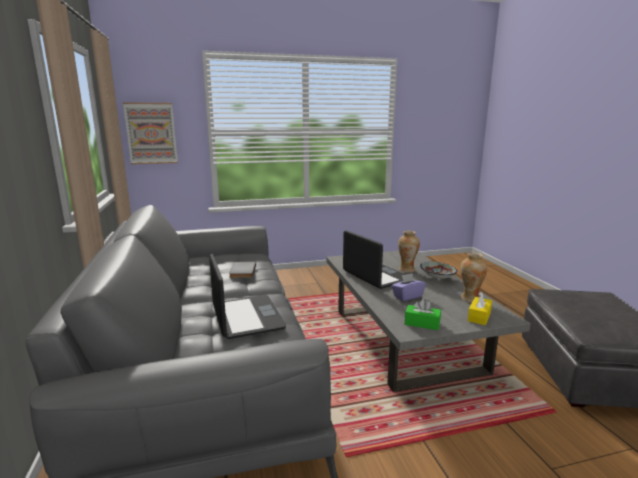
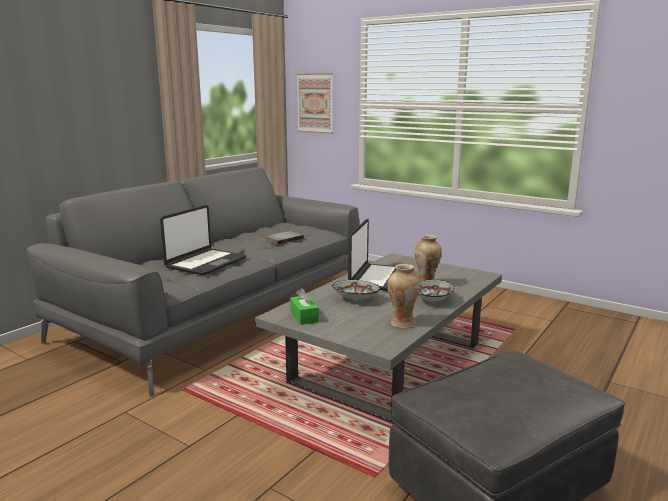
camera: 50 degrees right, 0 degrees up
(407, 296) = (355, 299): purple tissue box -> bowl
(479, 316) = (362, 334): yellow tissue box -> none

